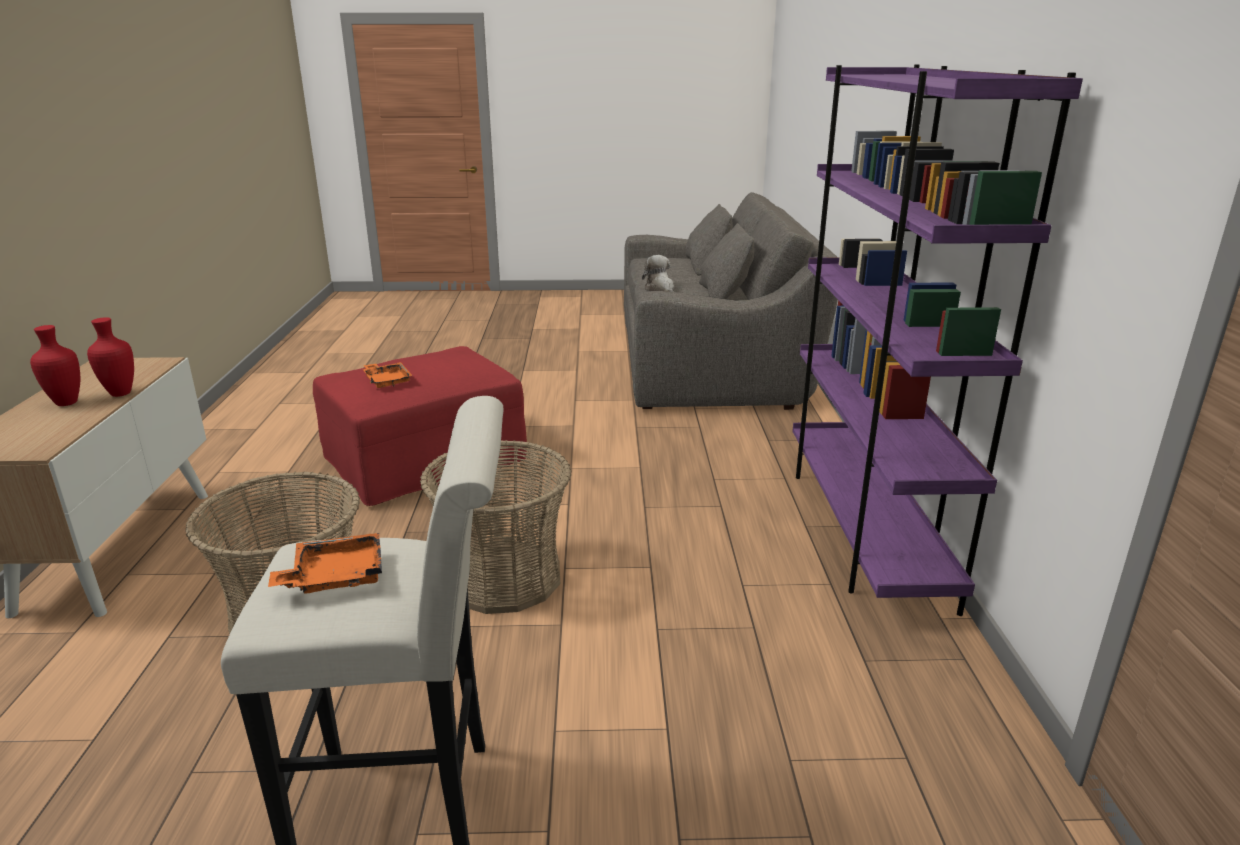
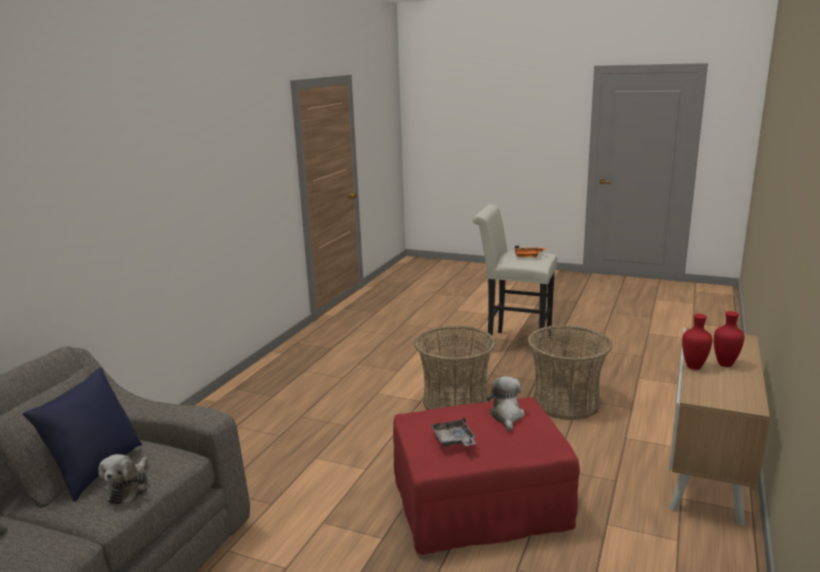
camera: 155 degrees left, 5 degrees down
(387, 381) = (506, 416): orange tray -> plush toy
(439, 356) = (453, 440): none -> grey tray
(701, 291) = (96, 470): none -> blue pillow
(864, 528) = (247, 389): purple bookcase -> none

